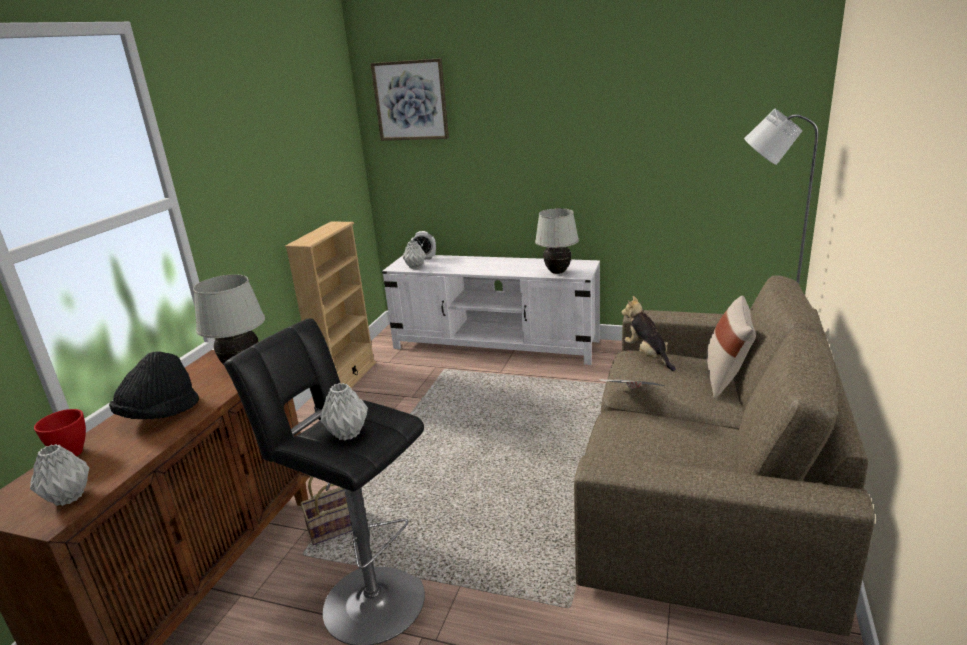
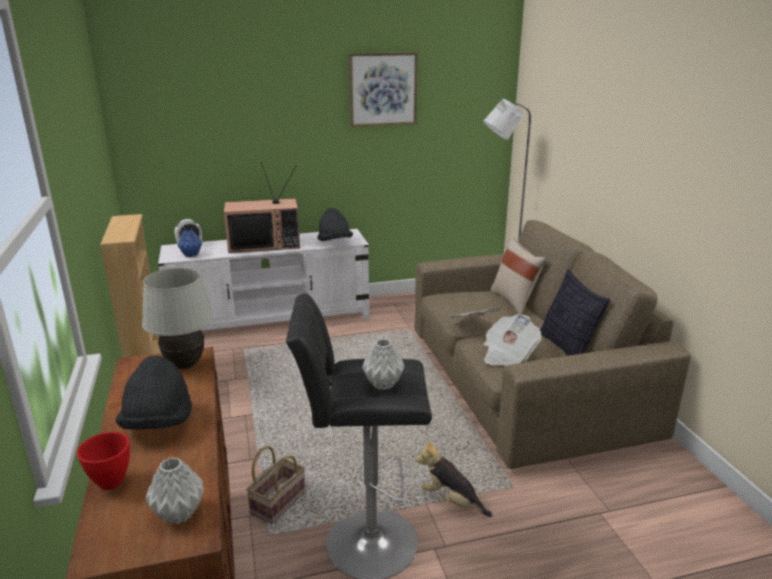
camera: 35 degrees left, 0 degrees up
(410, 100) = (166, 88): picture -> picture (383, 89)
(415, 267) = (191, 255): grey vase -> blue vase
(489, 265) = (265, 244): none -> television
(557, 272) = (334, 242): white table lamp -> black hat
(633, 444) = (508, 355): none -> newspaper
(647, 356) = (453, 295): plush toy -> plush toy (451, 500)
(729, 458) = (567, 349): none -> pillow

